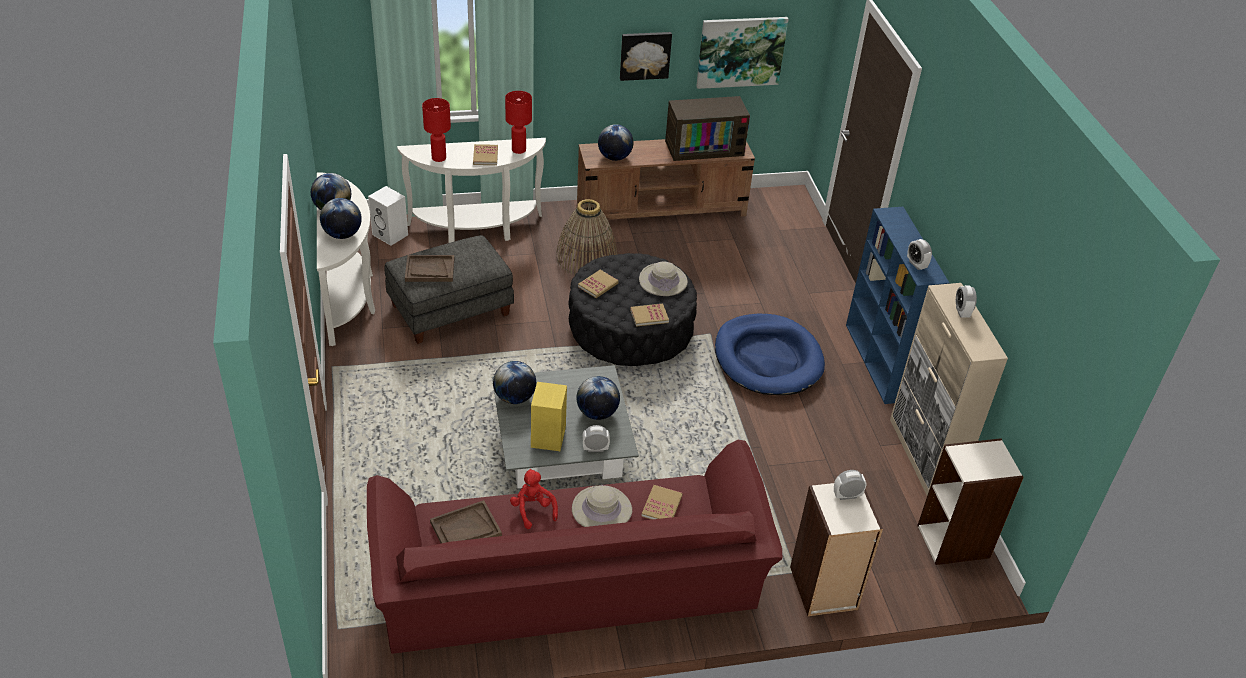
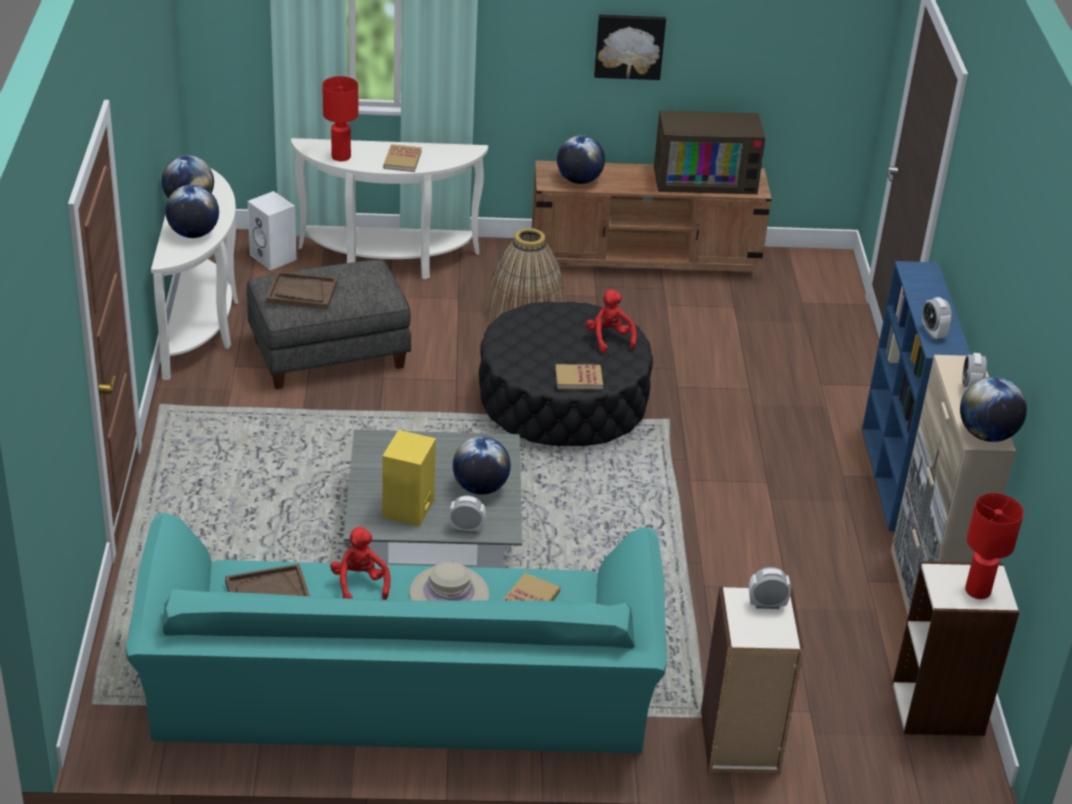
camera: 10 degrees right, 5 degrees down
(514, 398) = (377, 458): globe -> globe (986, 435)
(519, 150) = (449, 156): red table lamp -> red table lamp (978, 591)
(570, 587) = (400, 696): red sofa -> turquoise sofa
(598, 285) = (520, 335): book -> none
(663, 281) = (609, 339): beige hat -> red plush toy
(741, 51) = (762, 52): picture -> none
(767, 359) = (740, 458): blue dog bed -> none

